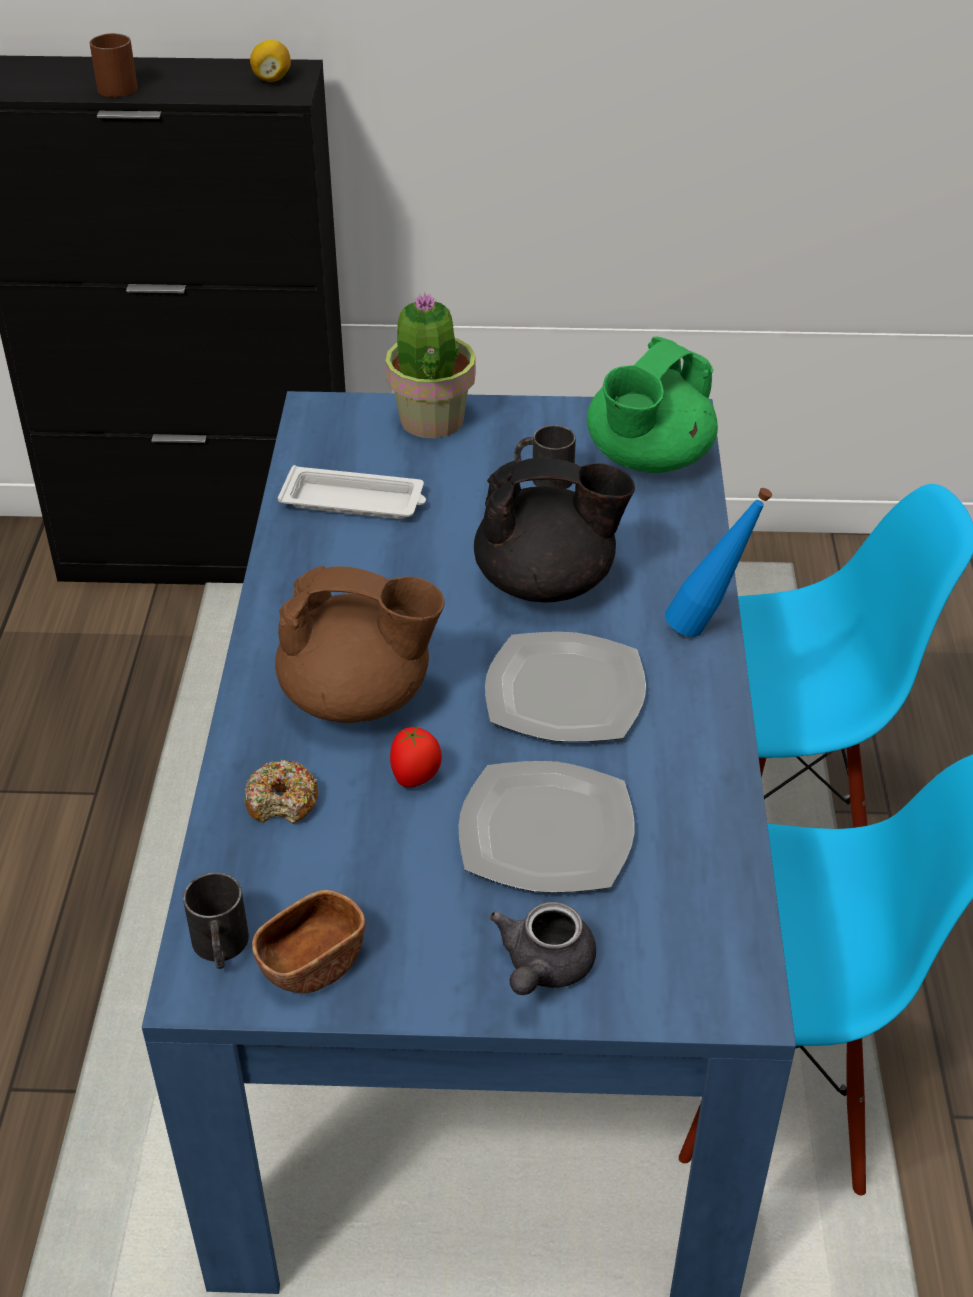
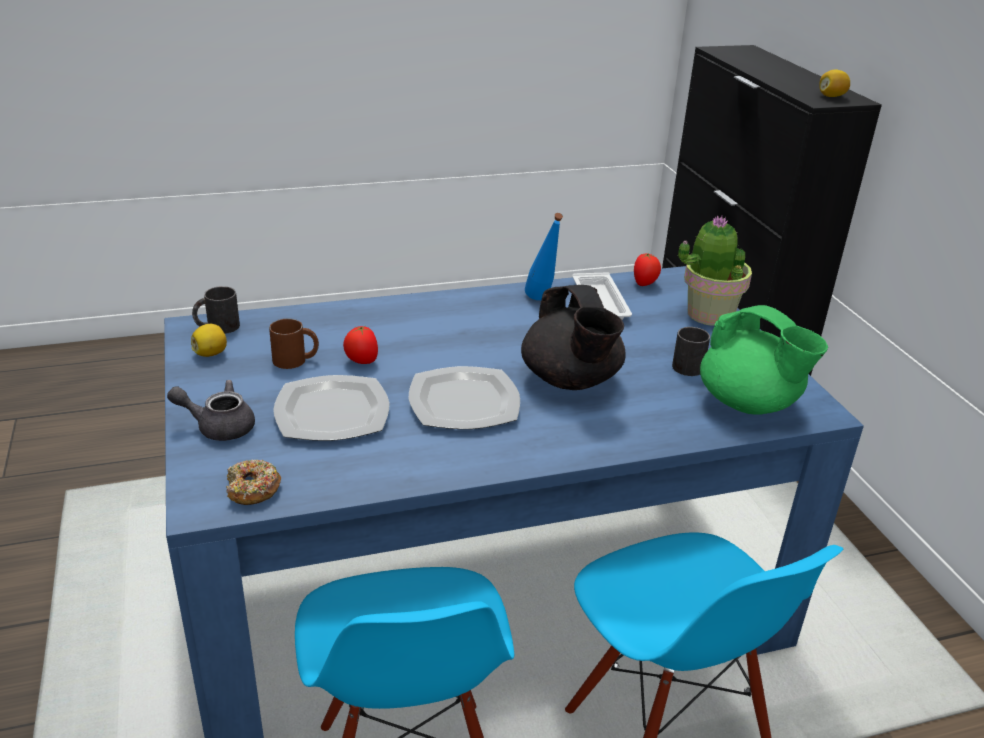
camera: 70 degrees right, 10 degrees down
(121, 85) = (766, 70): brown mug -> brown mug (296, 360)
(282, 802) = (327, 325): donut -> donut (253, 490)
(312, 963) = (211, 353): brown bowl -> lemon
(320, 447) = (644, 284): none -> tomato
(359, 697) = (422, 333): brown teapot -> none
(647, 459) = (749, 403): green teapot -> green teapot turned 150 degrees counterclockwise
(708, 627) = (568, 453): blue bottle -> blue bottle (542, 301)

